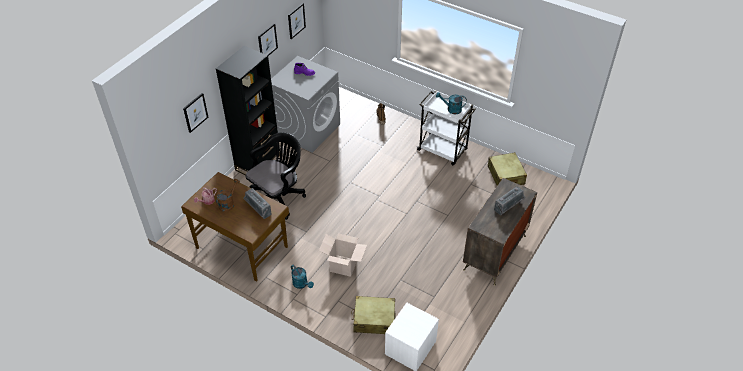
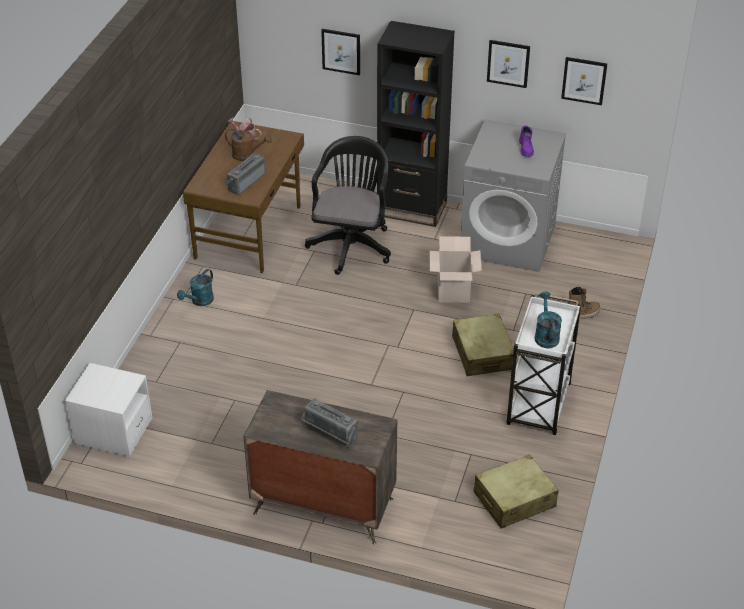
camera: 75 degrees right, 5 degrees down
(278, 197) = (351, 244): black office chair -> black office chair turned 105 degrees counterclockwise
(343, 266) = (243, 335): cardboard box -> cardboard box (453, 291)
(374, 319) = (155, 384): beige suitcase -> beige suitcase (482, 353)

